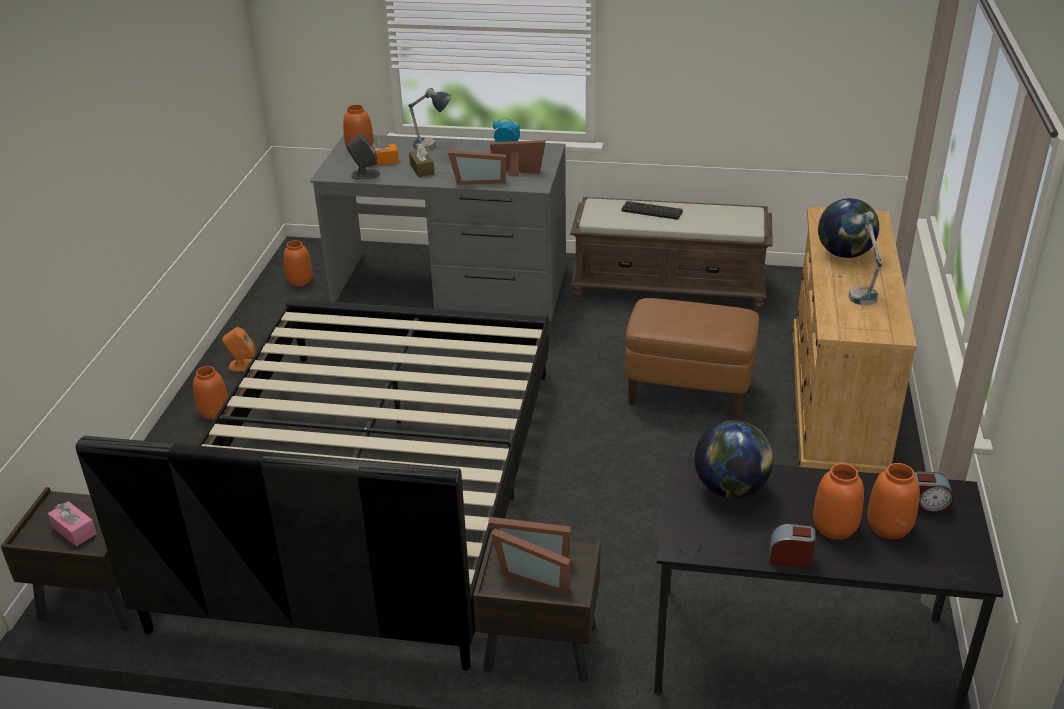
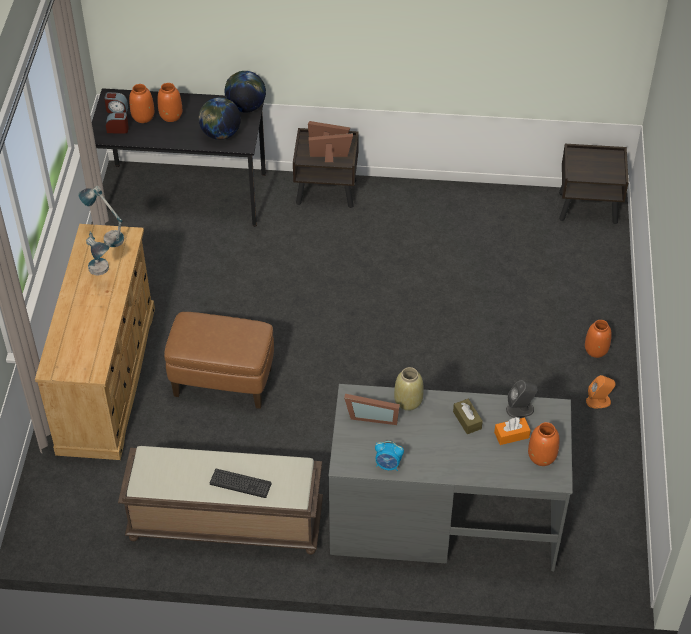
camera: 175 degrees right, 15 degrees up
(74, 530) = (593, 160): pink tissue box -> none
(300, 281) = (599, 521): orange vase -> none
(369, 487) = (452, 288): black bed -> none
(432, 148) = (467, 462): table lamp -> table lamp (106, 236)
(478, 180) = (408, 402): picture frame -> beige vase
(790, 557) = (198, 100): alarm clock -> alarm clock (117, 110)
(844, 254) = (95, 317): globe -> globe (246, 107)

